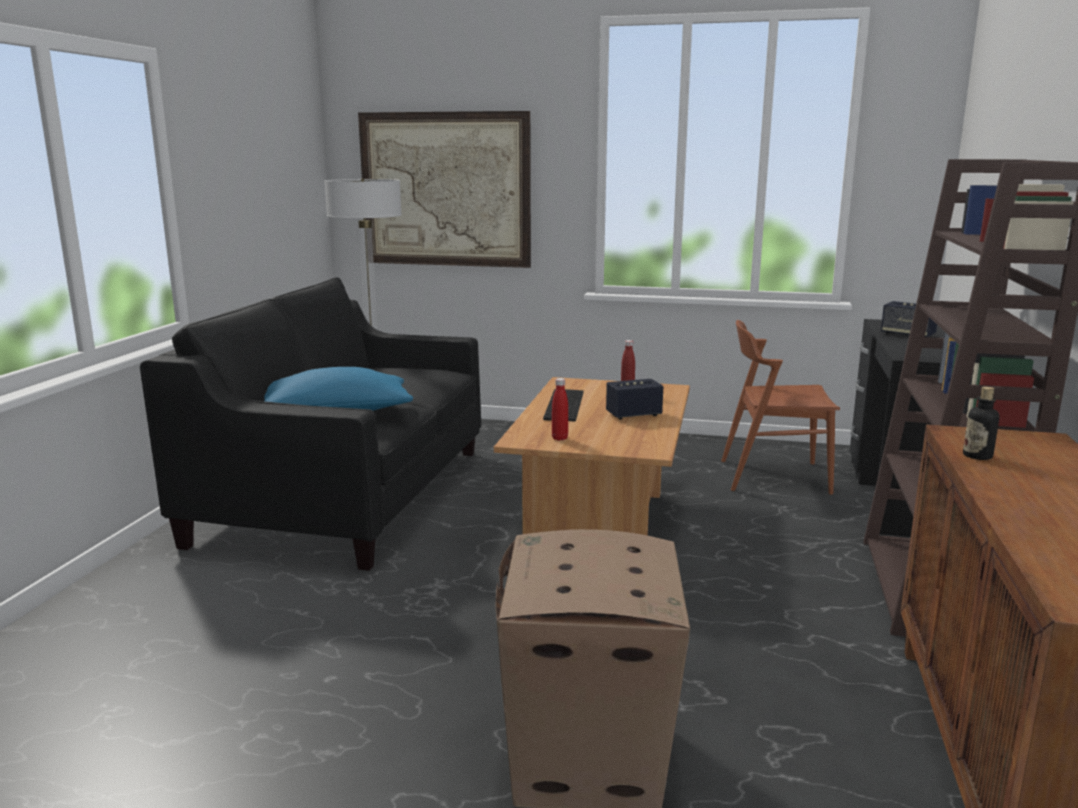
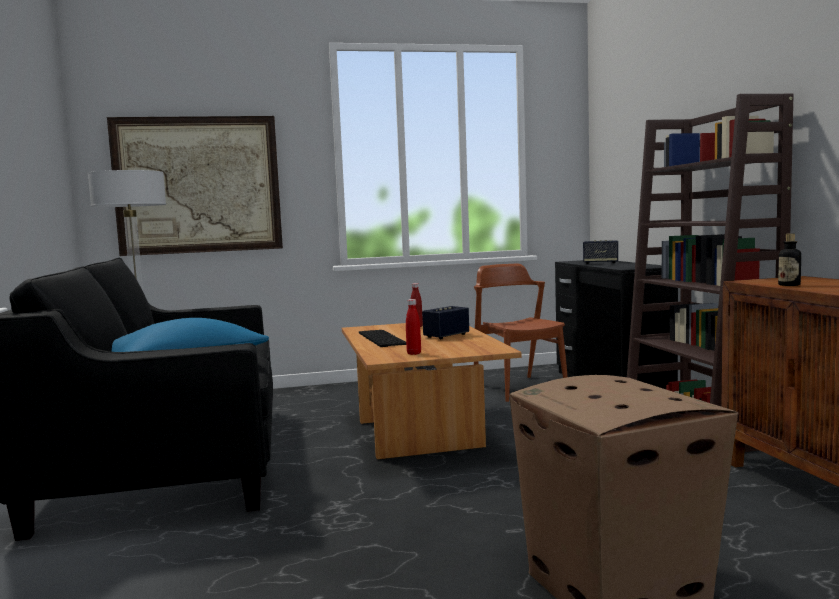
camera: 25 degrees left, 10 degrees down
(773, 476) = (519, 388): brown chair -> brown chair turned 90 degrees clockwise

